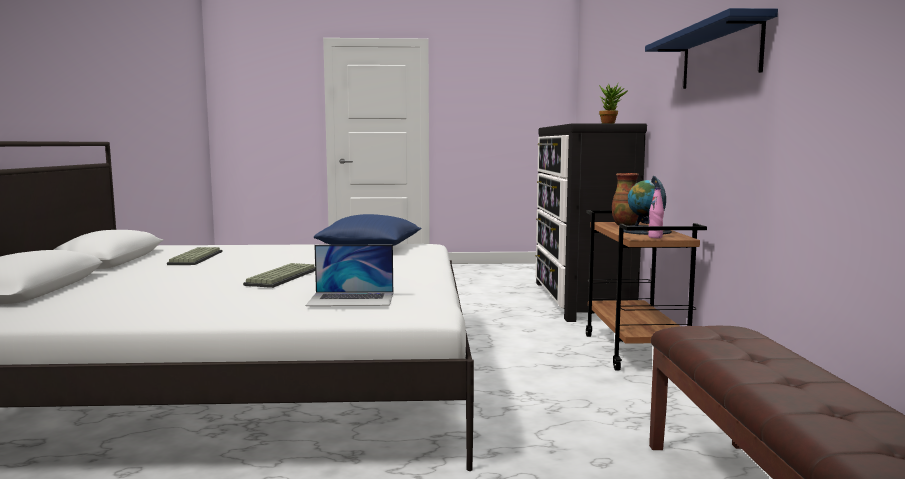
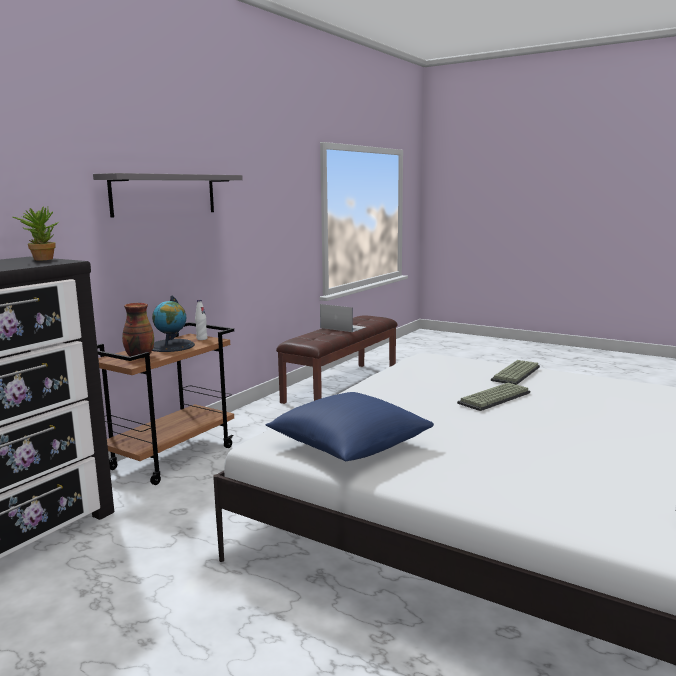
camera: 145 degrees left, 5 degrees up
(195, 258) = (596, 469): keyboard -> keyboard (517, 374)
(351, 299) = (461, 364): laptop -> laptop (343, 327)
(655, 237) = (202, 339): pink bottle -> white bottle
(720, 56) = (164, 194): blue shelf -> grey shelf

